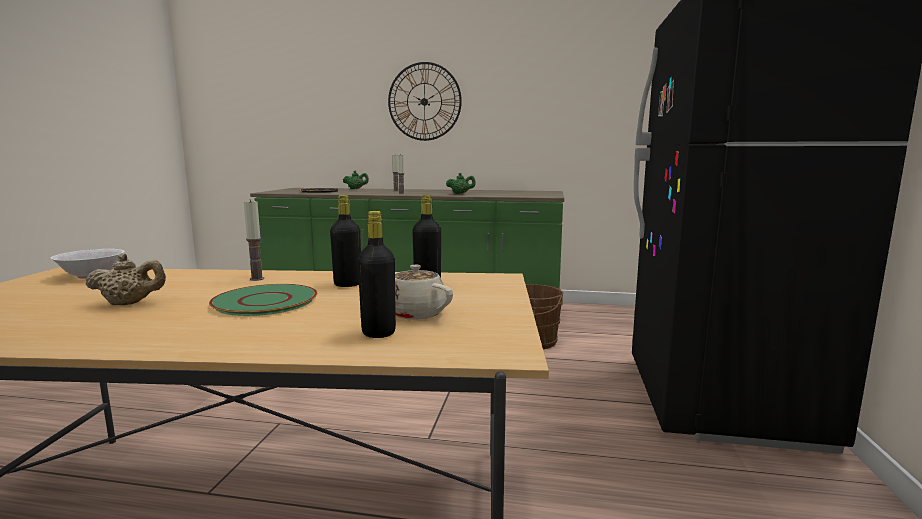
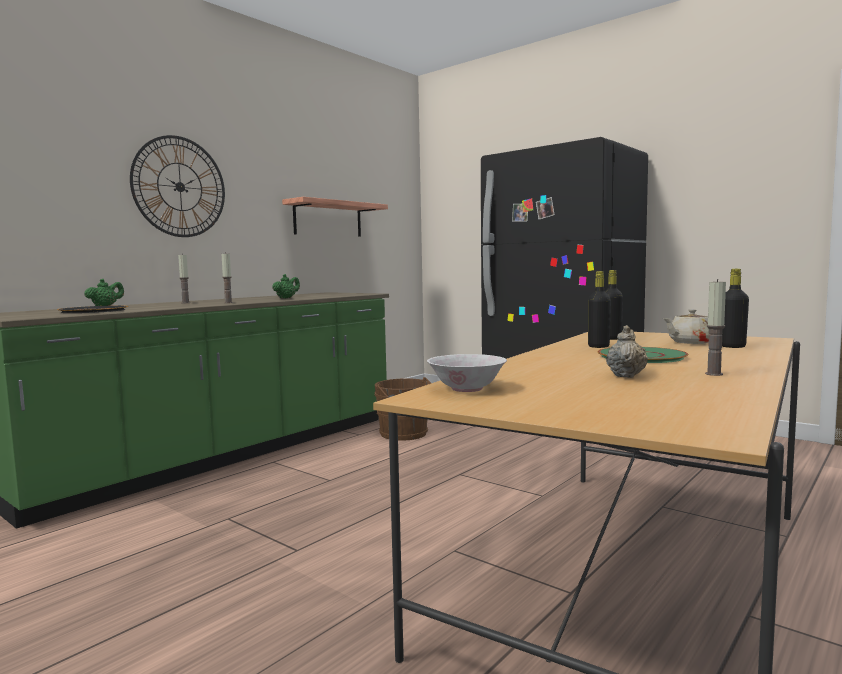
camera: 60 degrees left, 5 degrees down
(257, 279) = (553, 357): candle -> candle (714, 374)
(574, 118) = (328, 219): none -> shelf

